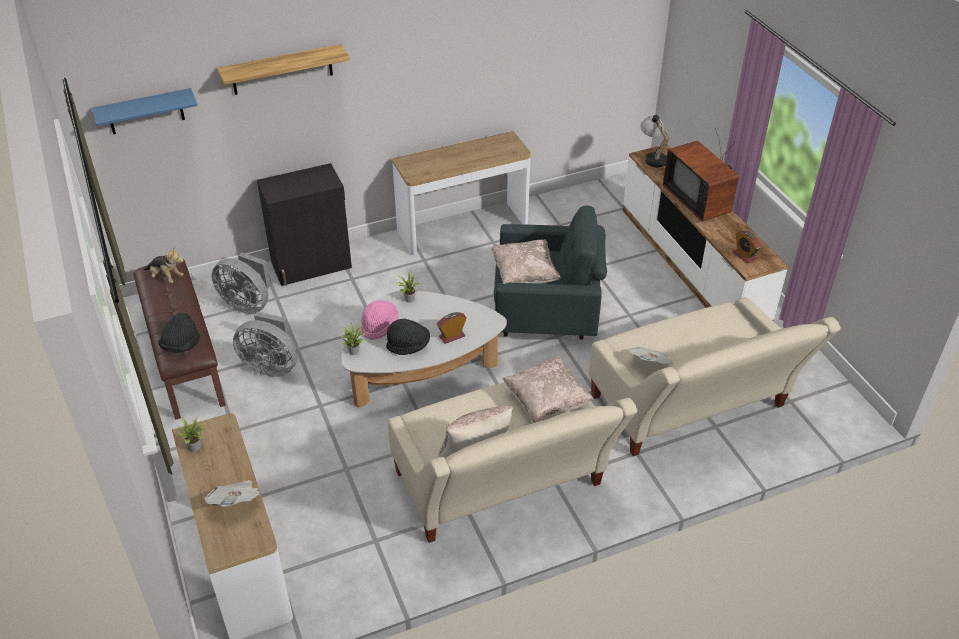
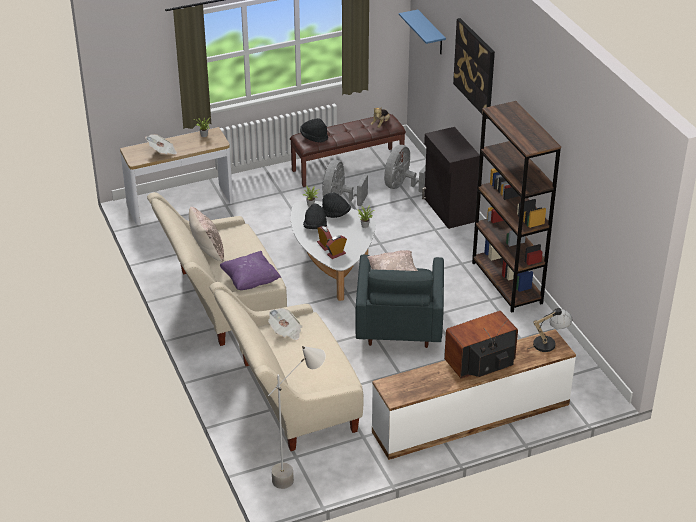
camera: 90 degrees right, 5 degrees down
(282, 70) = (475, 67): shelf -> picture
(379, 326) = (336, 214): pink hat -> black hat
(463, 228) = (507, 283): console table -> brown bookcase
(546, 403) = (250, 281): beige pillow -> purple pillow
(744, 256) = (402, 383): alarm clock -> alarm clock (336, 254)
(817, 398) = (299, 474): none -> grey floor lamp

